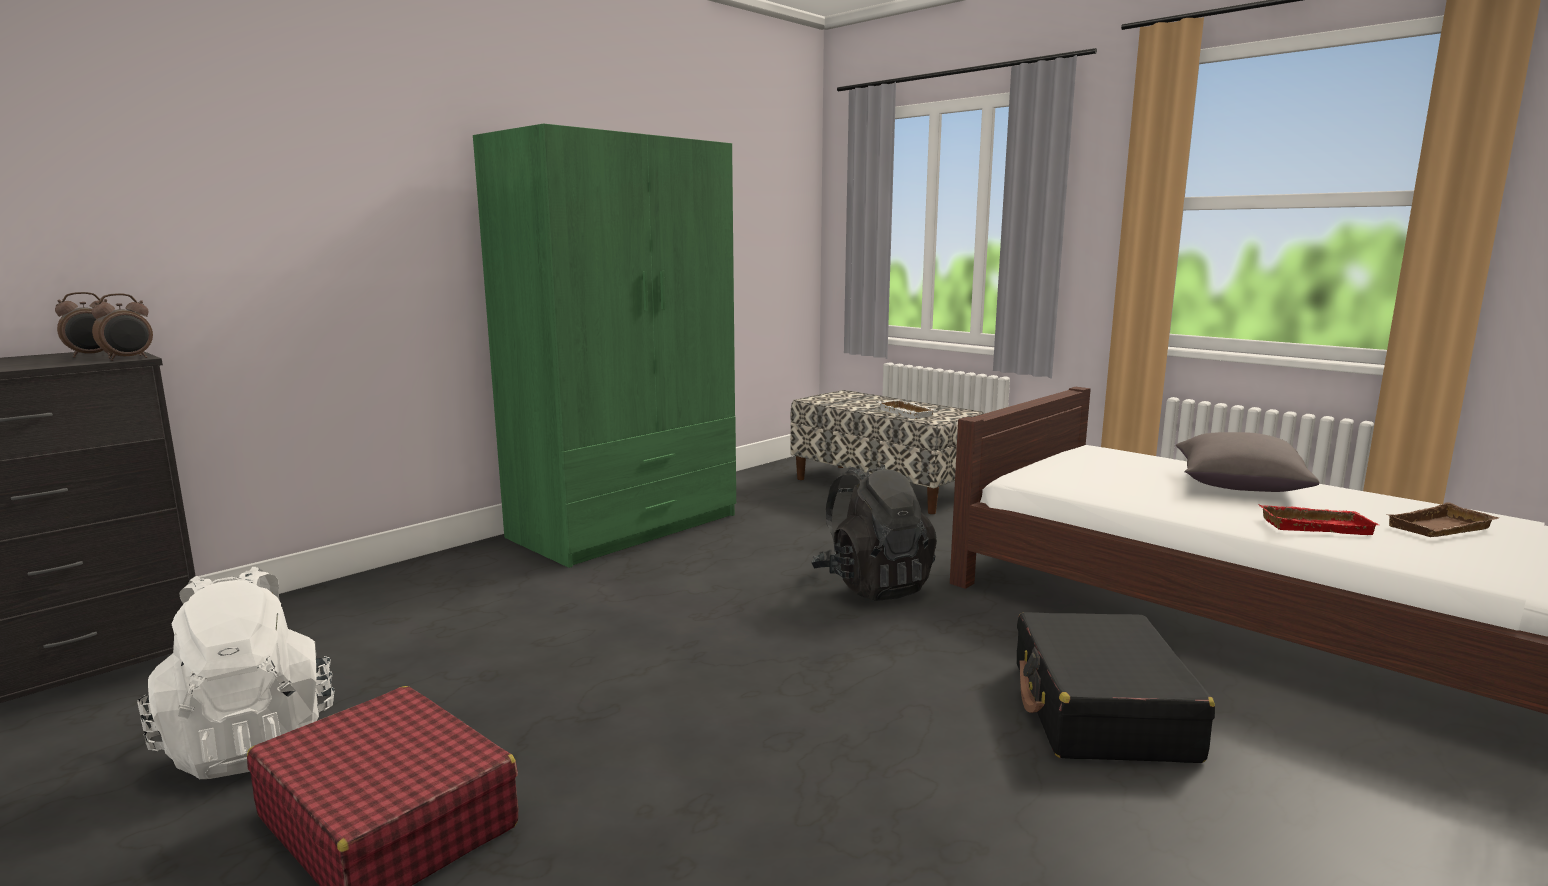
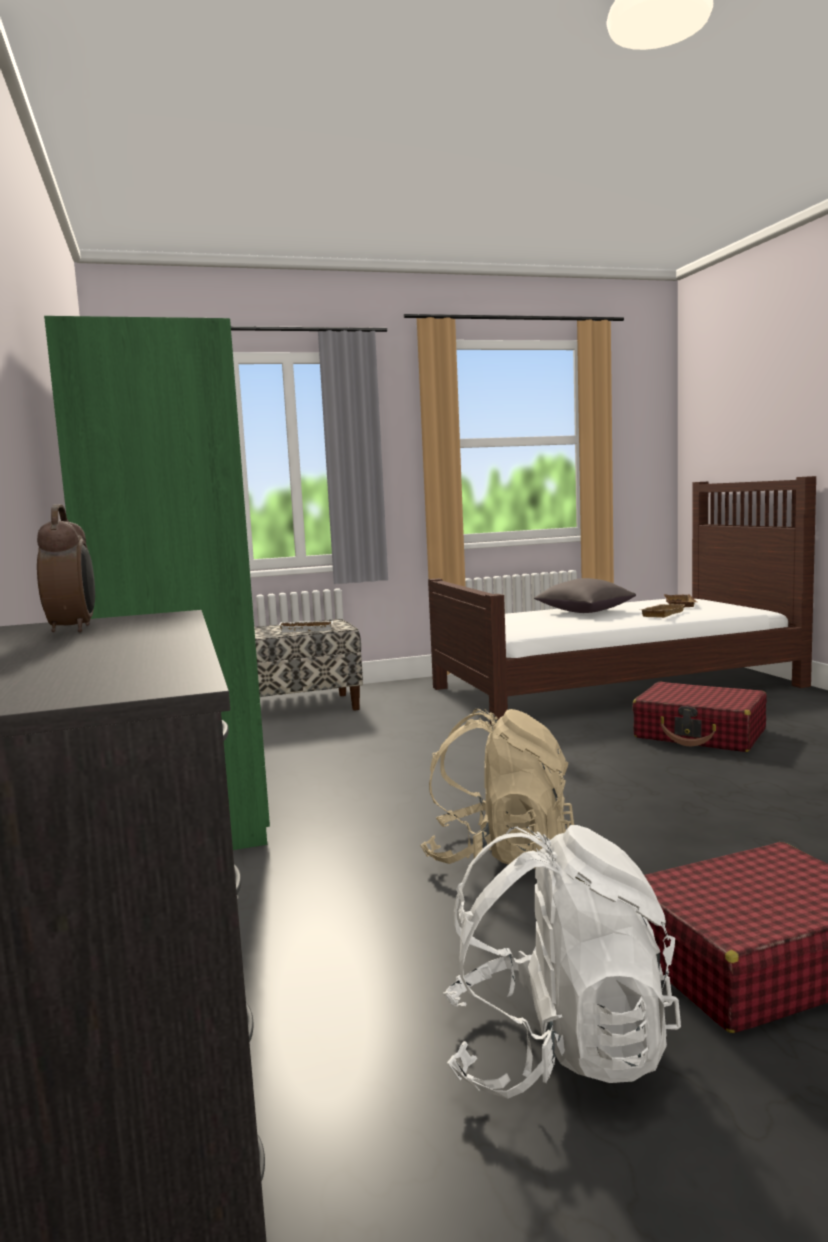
camera: 60 degrees left, 5 degrees down
(128, 359) = (179, 615): alarm clock -> none
(587, 656) = (500, 855): none -> beige backpack
(873, 585) = (470, 747): black backpack -> none
(1100, 711) = (700, 734): black suitcase -> red suitcase
(1315, 525) = (661, 614): red tray -> beige tray

